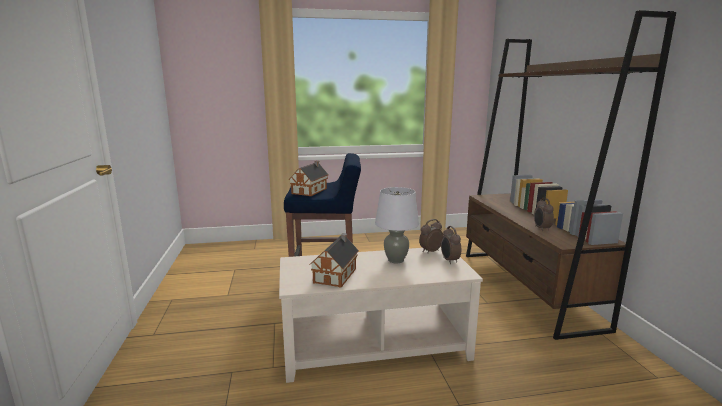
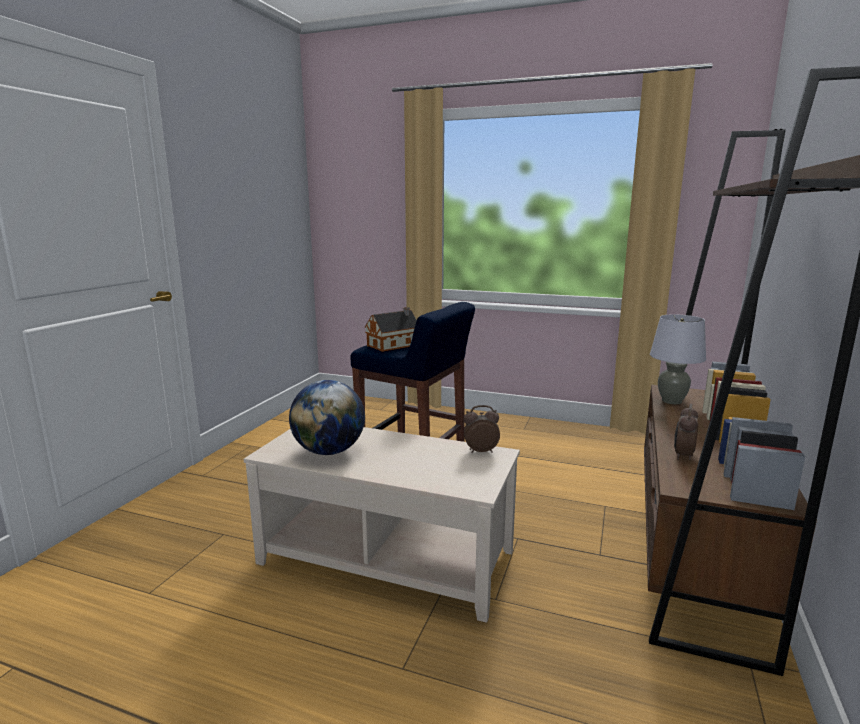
camera: 30 degrees right, 0 degrees up
(336, 274) = (329, 451): toy house -> globe
(396, 260) = (420, 451): grey table lamp -> grey table lamp (672, 401)
(449, 260) = (486, 469): alarm clock -> none

